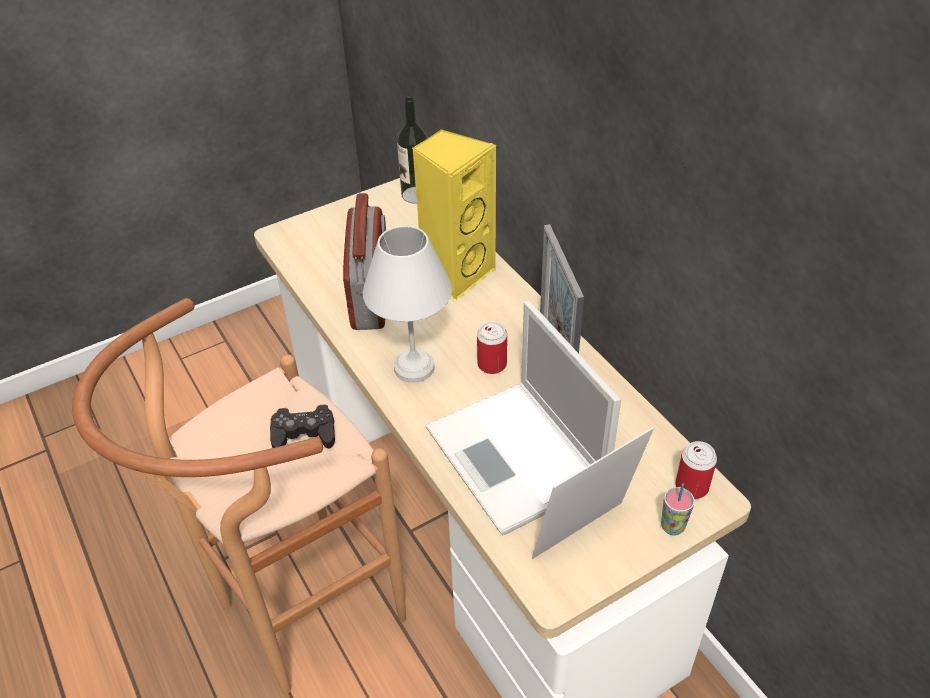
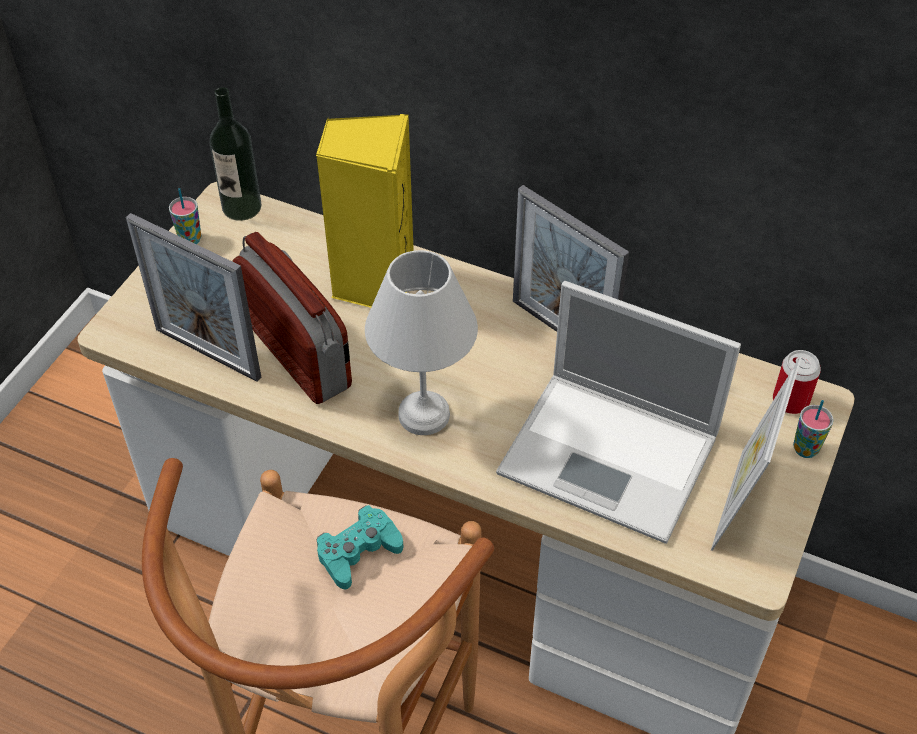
camera: 35 degrees left, 5 degrees up
(304, 434) = (358, 552): black game controller -> turquoise game controller
(318, 270) = (207, 353): none -> picture frame
(368, 201) = (190, 239): none -> cup
(492, 364) = (503, 370): can -> none

